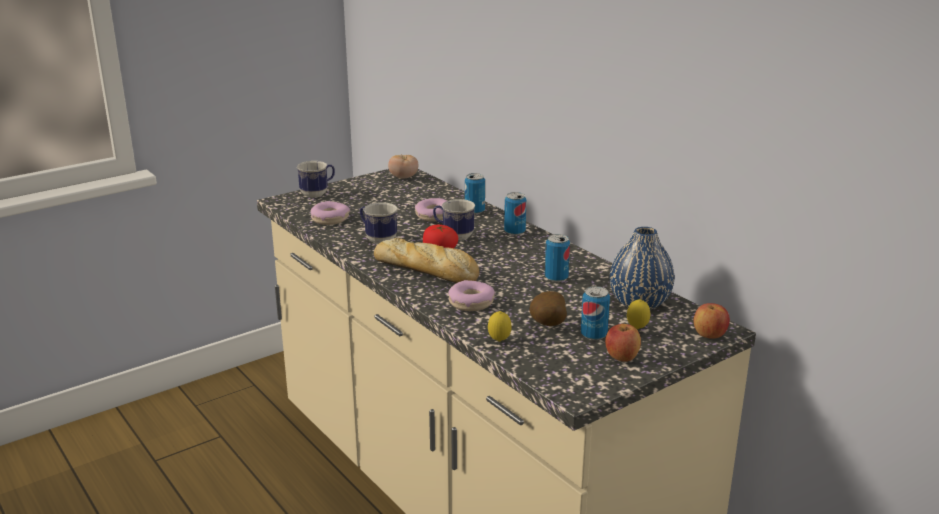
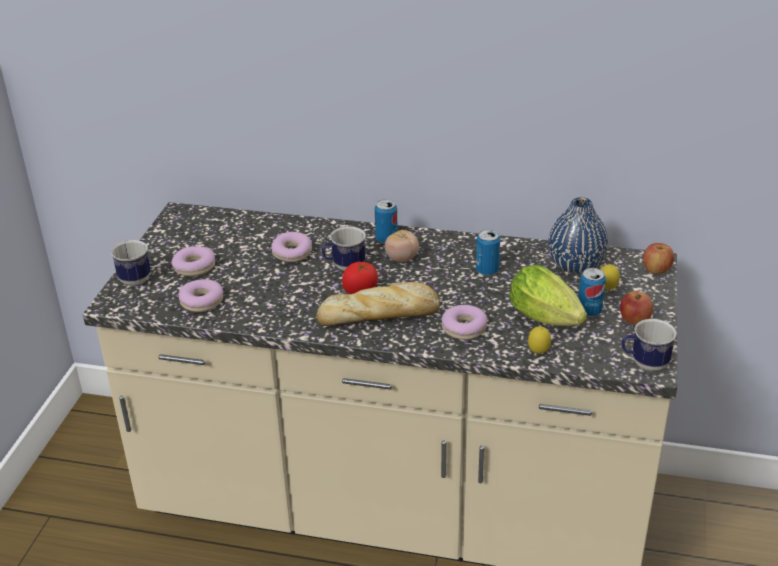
camera: 40 degrees left, 10 degrees up
(359, 201) = (194, 267): none -> donut
(377, 239) = (284, 302): mug -> mug (644, 364)
(403, 177) = (192, 221): tomato -> tomato (402, 258)
(474, 211) = (319, 231): can -> none
(547, 326) = (548, 320): potato -> lettuce

